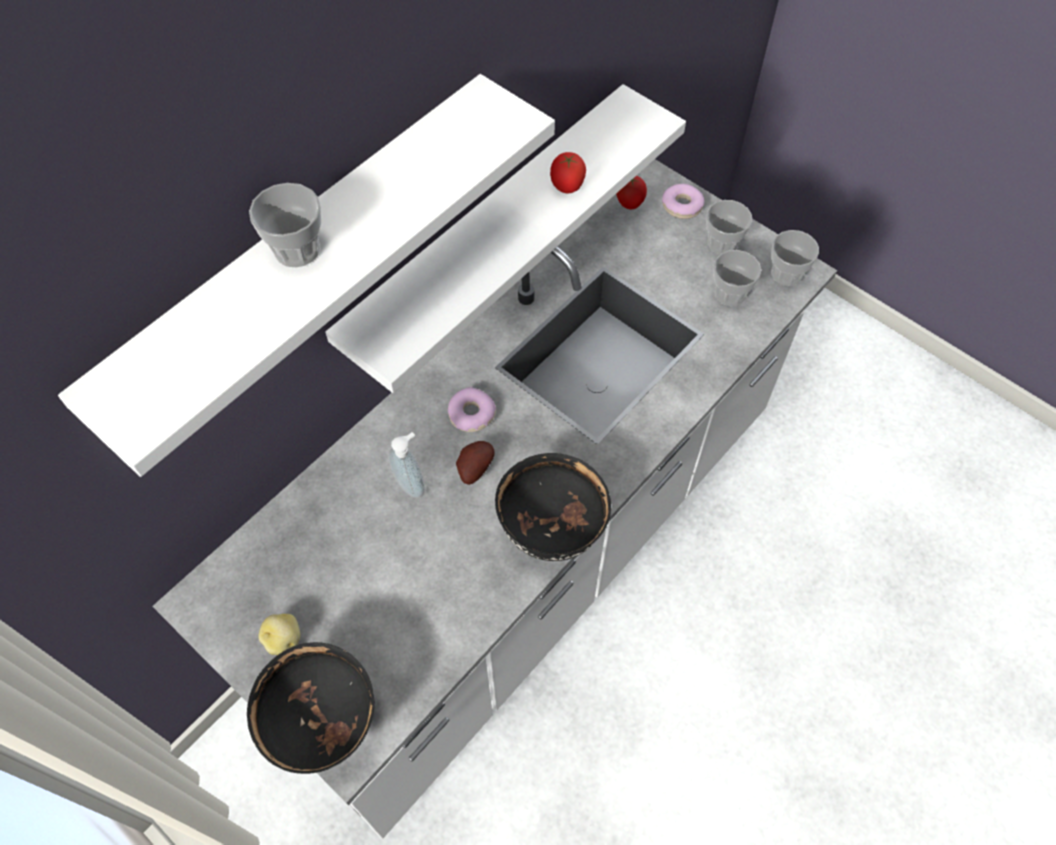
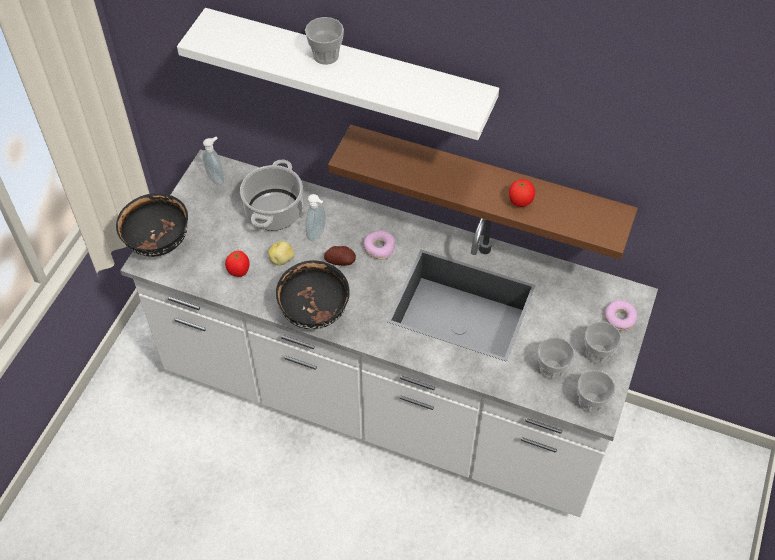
camera: 70 degrees right, 5 degrees down
(228, 596) = (216, 178): none -> soap dispenser
(284, 639) = (200, 211): potato -> potato (282, 259)
(338, 530) = (274, 210): none -> cooking pot
(487, 230) = (487, 186): white shelf -> brown shelf
(629, 204) = (602, 285): tomato -> tomato (239, 272)

